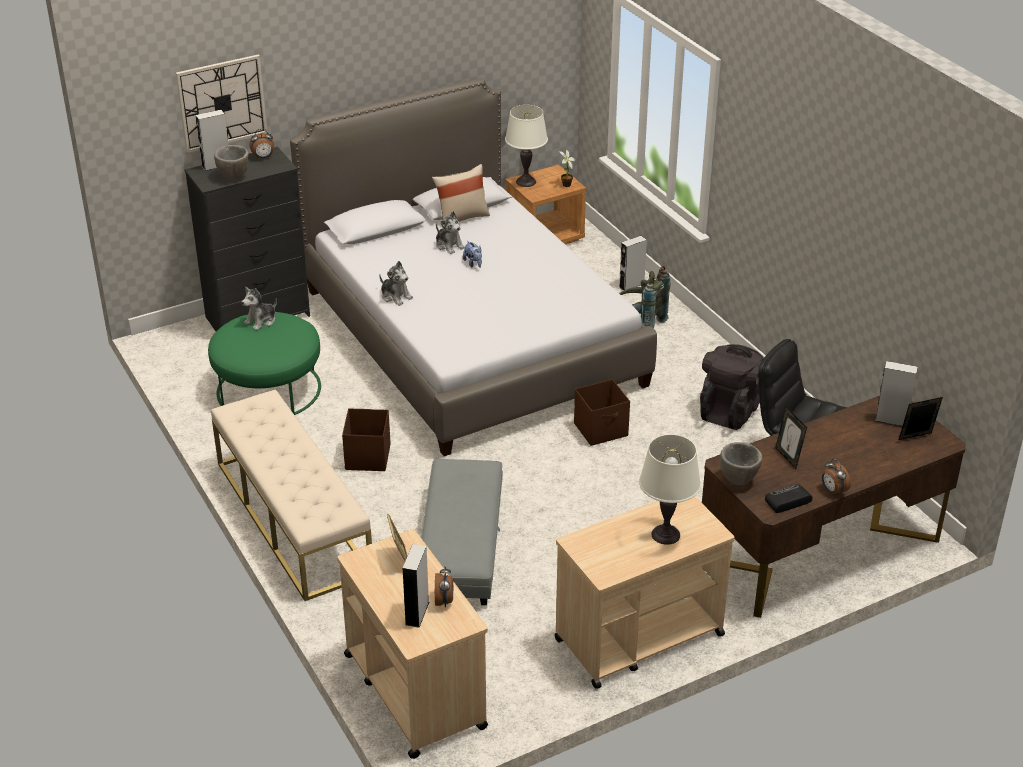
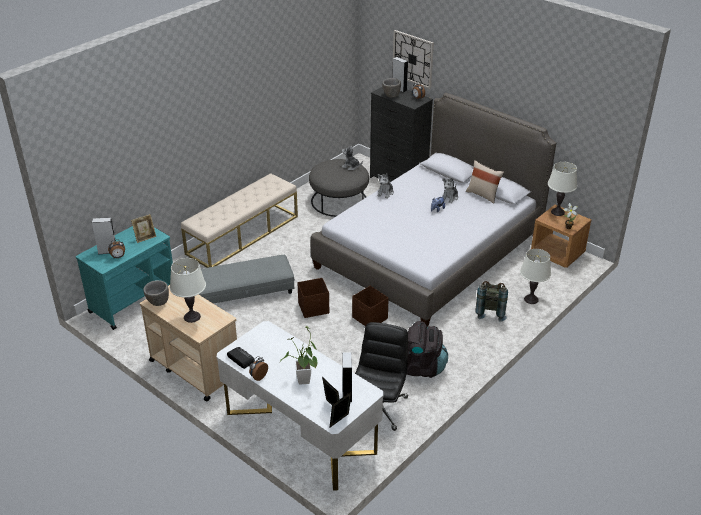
camera: 70 degrees right, 0 degrees up
(269, 389) = (339, 201): green ottoman -> grey ottoman
(368, 457) = (301, 244): brown storage box -> brown storage box (314, 308)
(414, 690) = (134, 301): beige cart -> turquoise cart
(631, 285) = (531, 299): grey speaker -> white table lamp
(738, 480) = (253, 336): grey bowl -> grey bowl (158, 303)
(788, 457) = (284, 353): picture frame -> picture frame (340, 422)
(821, 549) = (300, 432): brown desk -> white desk
(859, 452) = (303, 383): none -> potted plant

